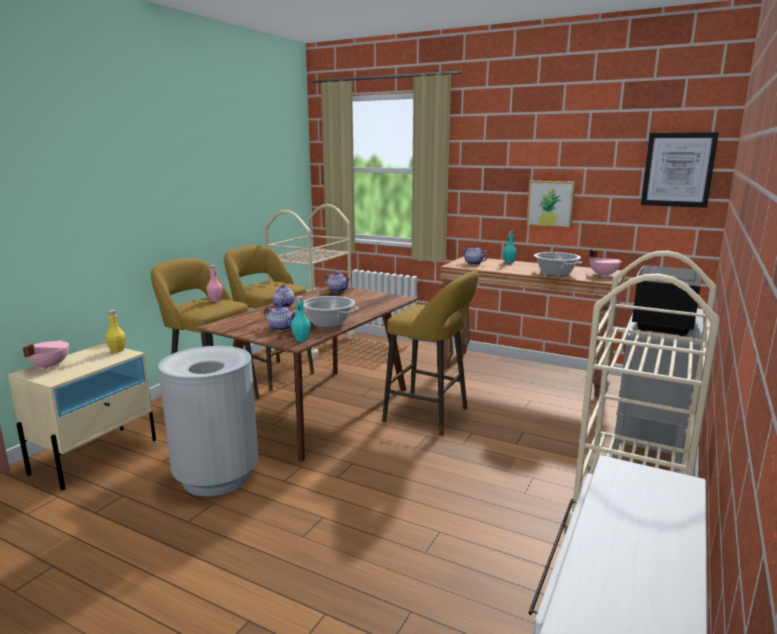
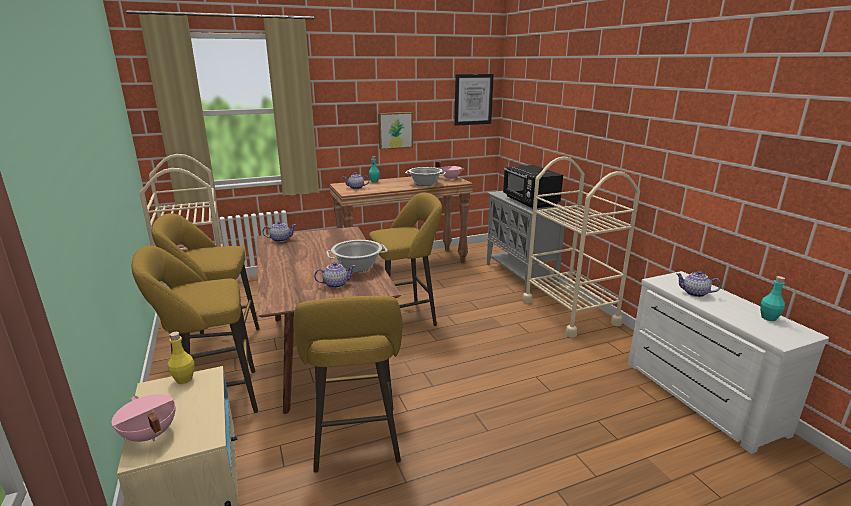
camera: 50 degrees left, 5 degrees up
(215, 300) = (202, 285): pink bottle -> none
(216, 477) = (356, 442): grey trash can -> yellow stool
(283, 305) = (275, 267): teapot -> teapot (694, 293)
(301, 339) = (377, 285): turquoise bottle -> turquoise bottle (768, 318)

